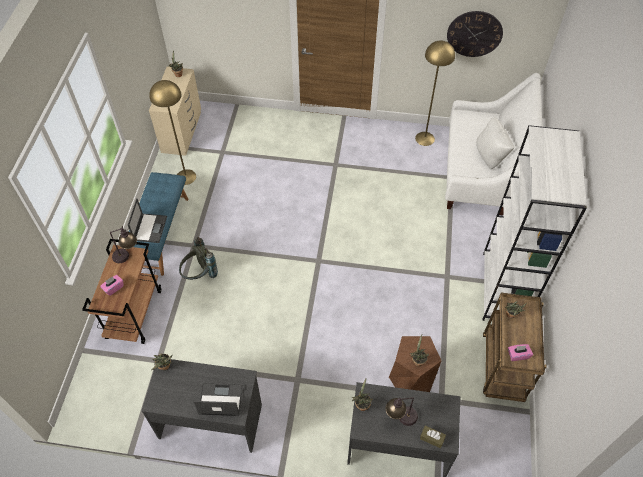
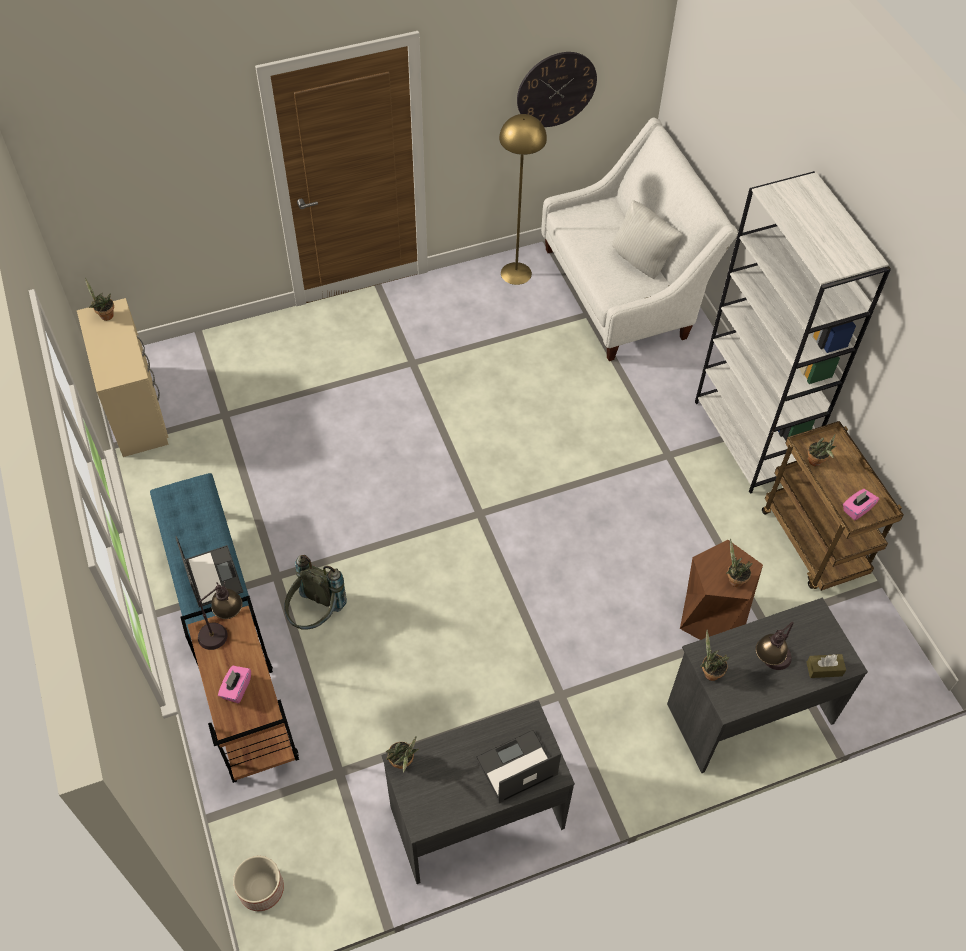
camera: 30 degrees left, 0 degrees up
(84, 399) = (261, 889): none -> planter
(186, 177) = (191, 477): yellow floor lamp -> none

